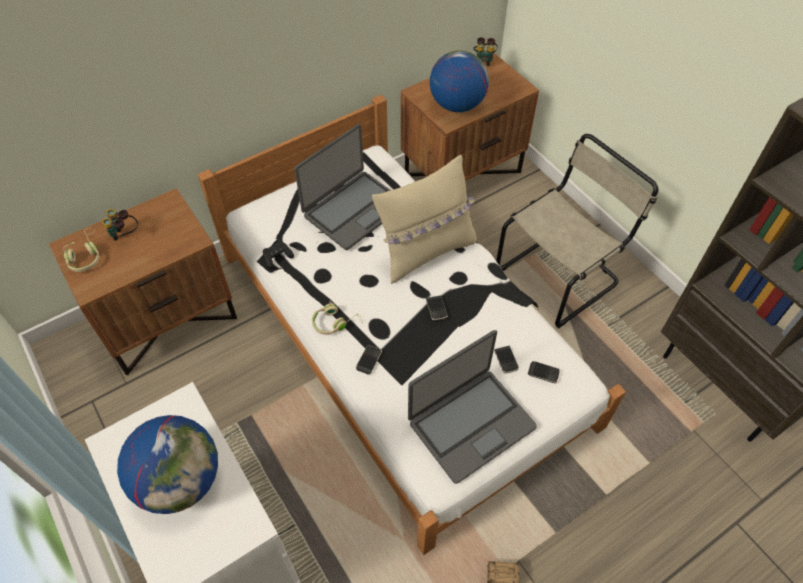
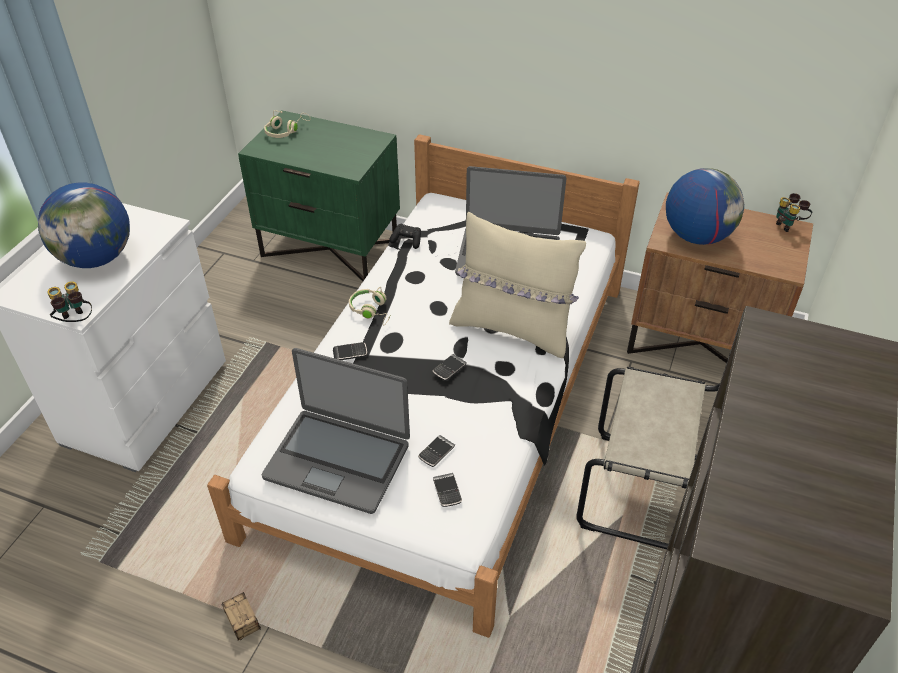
camera: 55 degrees right, 10 degrees down
(125, 235) = (323, 137): binoculars -> binoculars (75, 322)
(168, 319) = (331, 247): brown nightstand -> green nightstand

